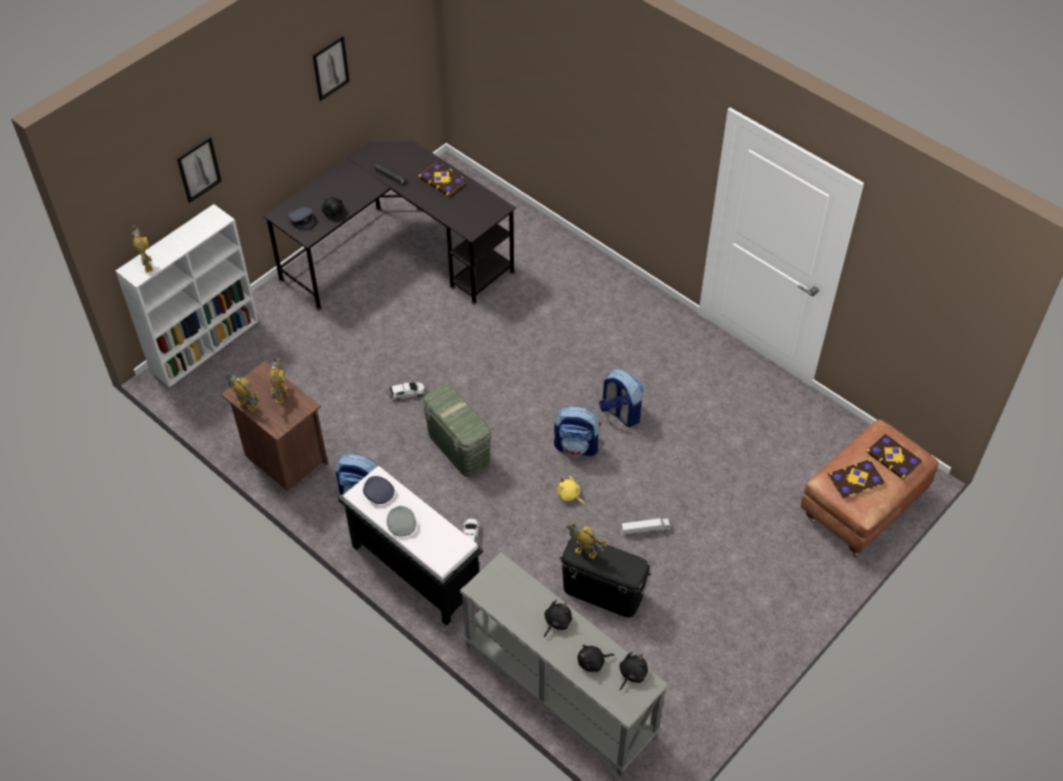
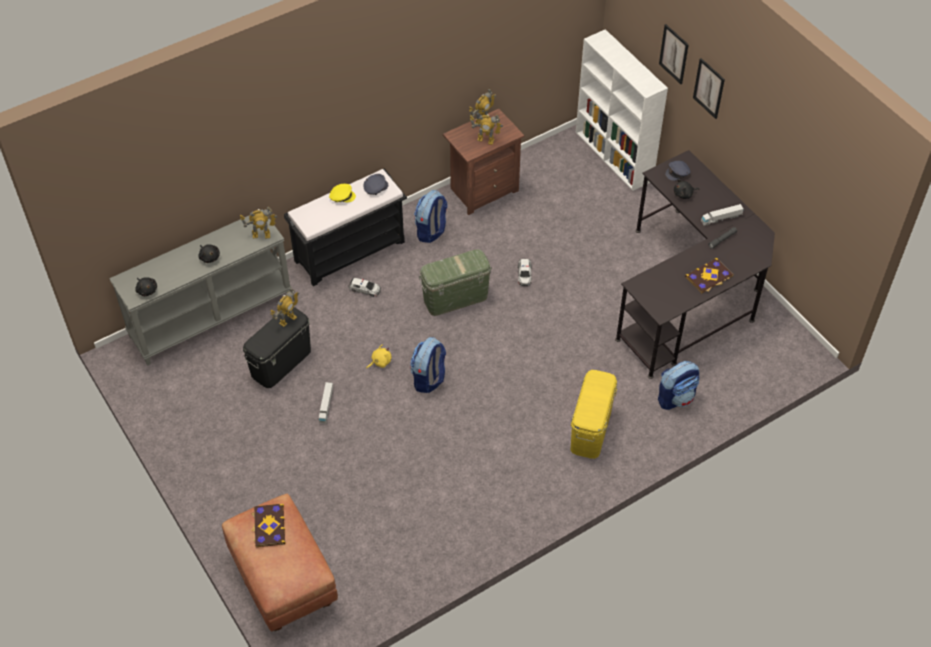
camera: 105 degrees right, 0 degrees up
(147, 264) = (606, 45): toy robot -> toy robot (261, 235)
(330, 68) = (779, 136): picture -> picture (709, 88)
(360, 180) = (721, 218): none -> toy truck
(401, 524) = (342, 196): grey cap -> yellow cap
(590, 305) = (590, 429): none -> yellow storage box
(593, 662) = (167, 270): black plush toy -> none
(620, 413) = (454, 419): backpack -> backpack (676, 398)
(894, 457) = (280, 567): book -> none

